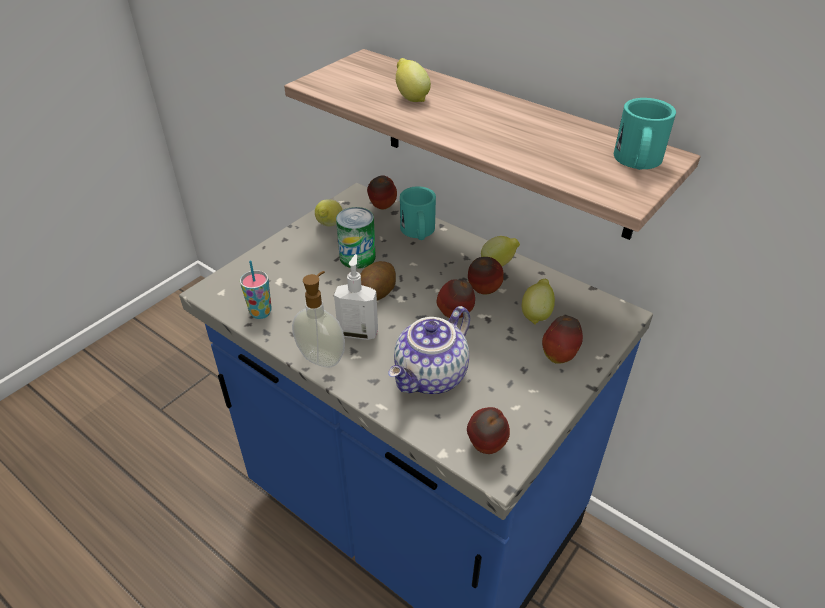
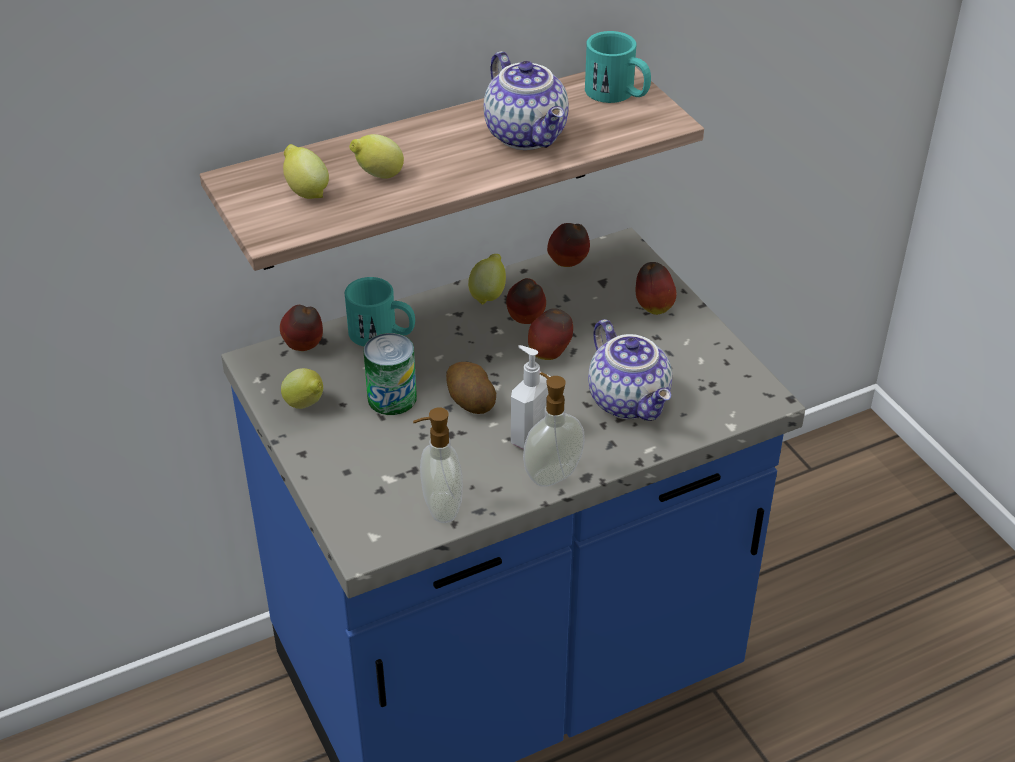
camera: 65 degrees left, 0 degrees up
(260, 313) = (440, 508): cup -> soap dispenser
(486, 447) = (738, 396): apple -> apple (568, 264)
(525, 138) = (528, 135): none -> teapot
(536, 314) = (585, 299): lemon -> lemon (306, 191)

